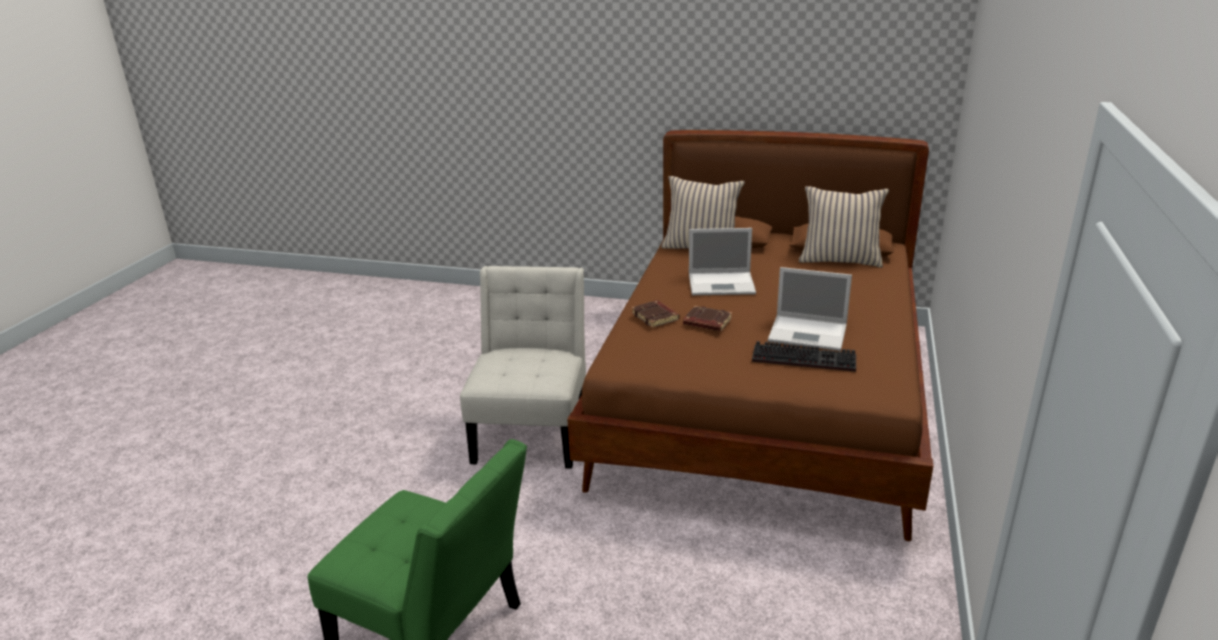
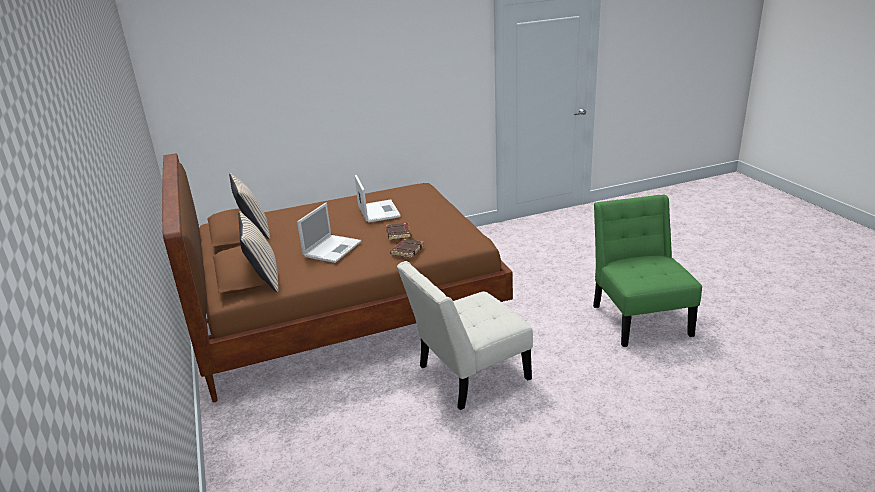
camera: 125 degrees left, 0 degrees up
(723, 284) = (333, 248): laptop -> laptop turned 60 degrees clockwise
(805, 358) = (407, 206): keyboard -> none

